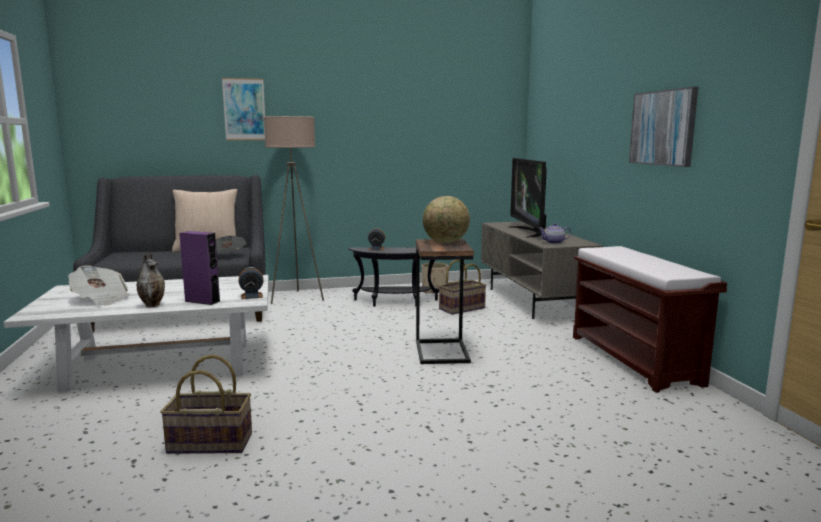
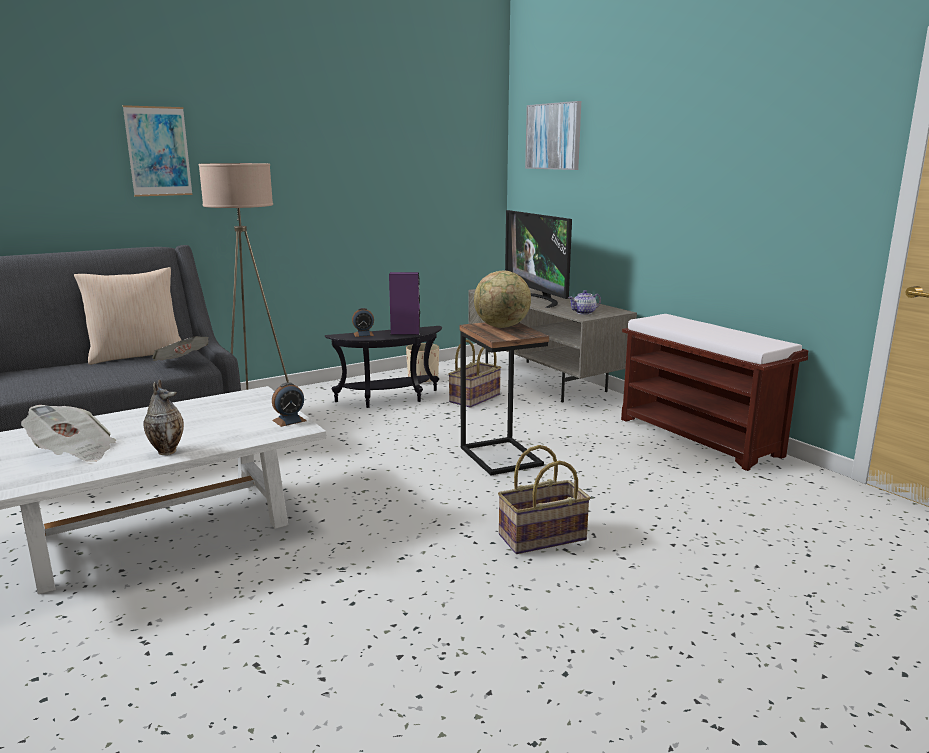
camera: 20 degrees left, 5 degrees up
(202, 301) = (231, 436): purple speaker -> purple speaker (405, 333)
(209, 444) = (334, 622): basket -> basket (542, 538)
(663, 128) = (720, 183): picture -> picture (553, 136)

